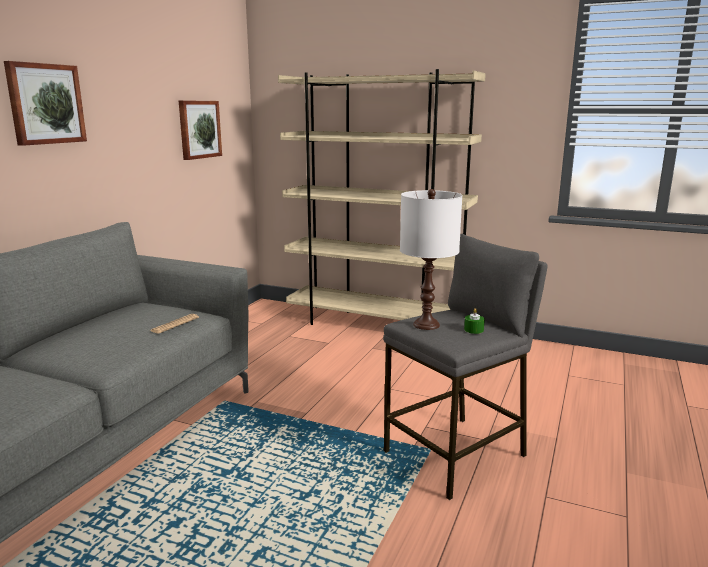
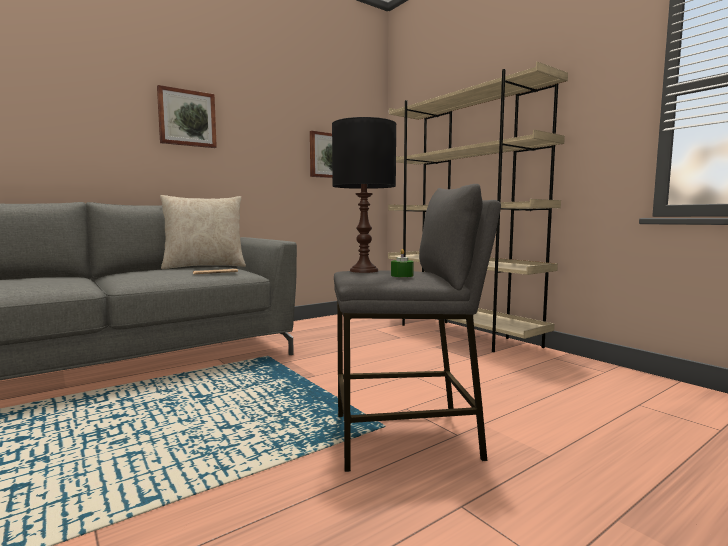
camera: 30 degrees right, 10 degrees down
(127, 312) = (204, 267): none -> beige pillow
(426, 325) = (363, 271): white table lamp -> black table lamp

